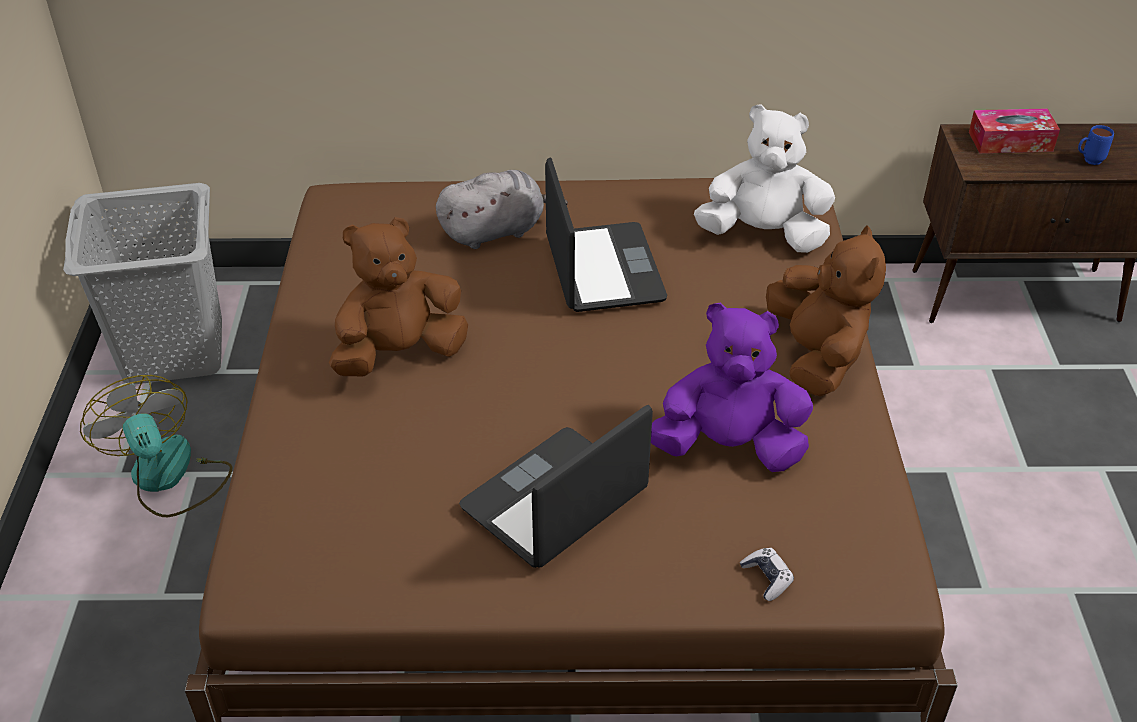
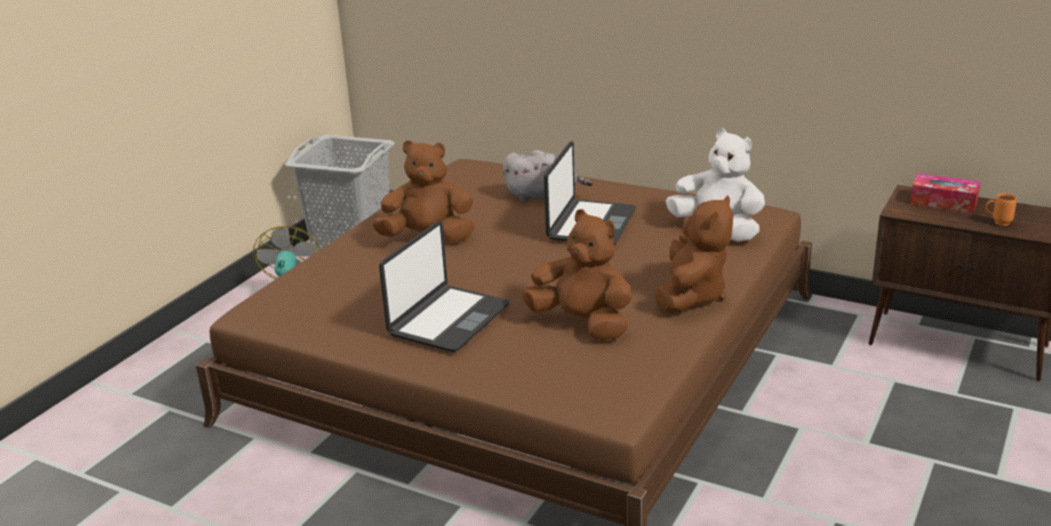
camera: 30 degrees right, 15 degrees down
(556, 501) = (447, 320): laptop -> laptop turned 135 degrees clockwise
(728, 447) = (582, 323): purple plush toy -> brown plush toy
(767, 578) = (538, 387): game controller -> none
(1088, 161) = (997, 222): blue mug -> orange mug

